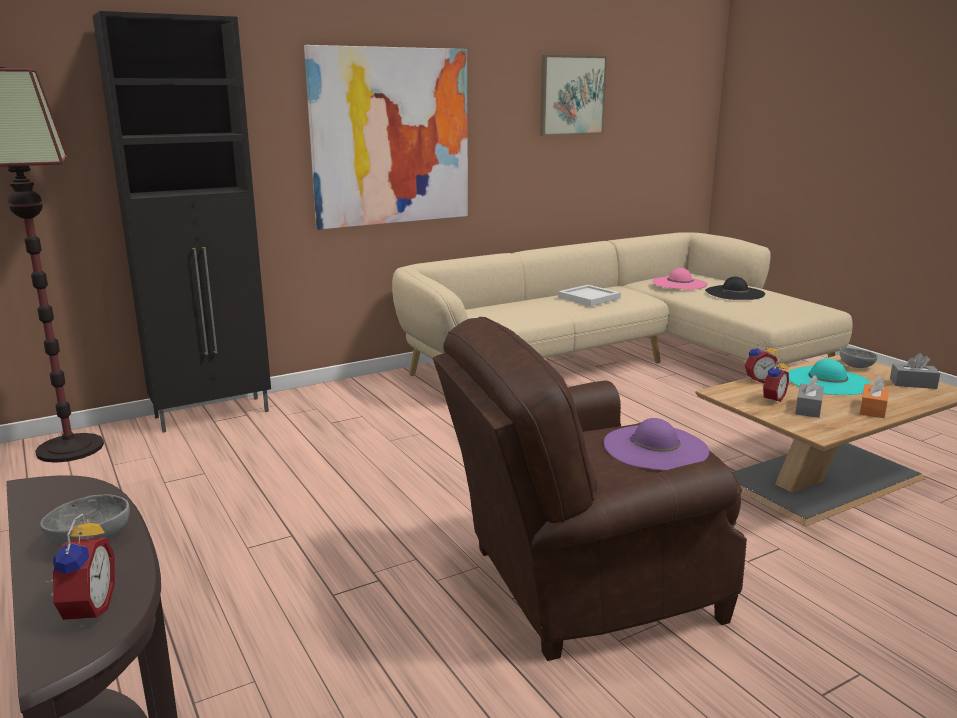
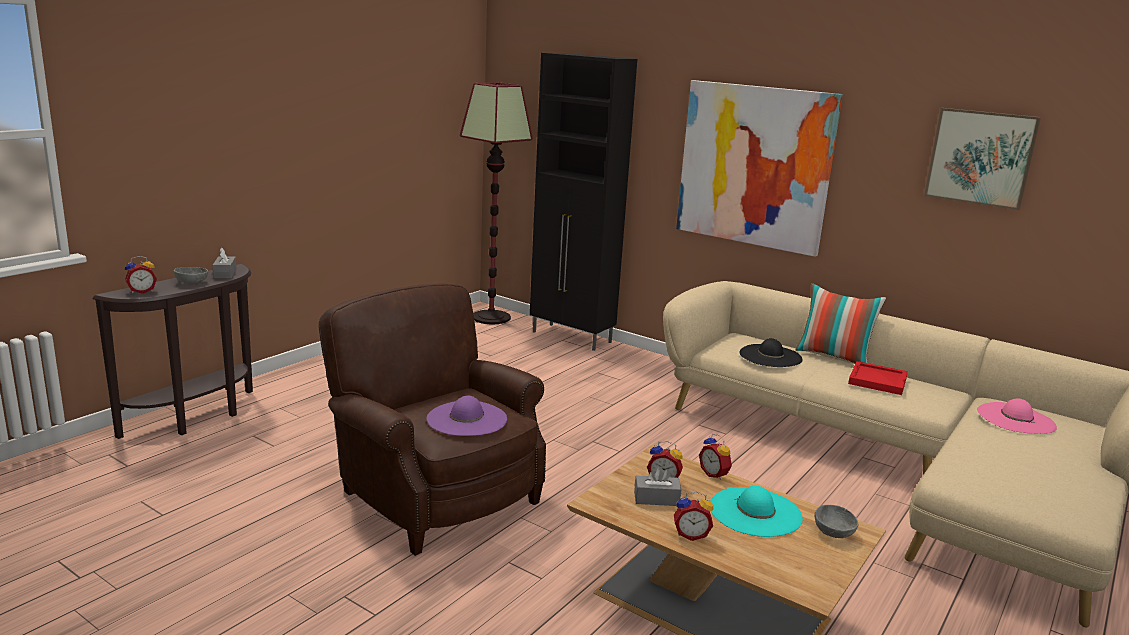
camera: 65 degrees right, 0 degrees up
(526, 298) = (834, 357): none -> pillow
(589, 298) = (876, 381): white tray -> red tray
(734, 293) = (1028, 452): black hat -> black hat (770, 356)
(872, 409) = (691, 535): orange tissue box -> alarm clock
(913, 384) = (810, 567): grey tissue box -> grey tissue box (225, 274)

